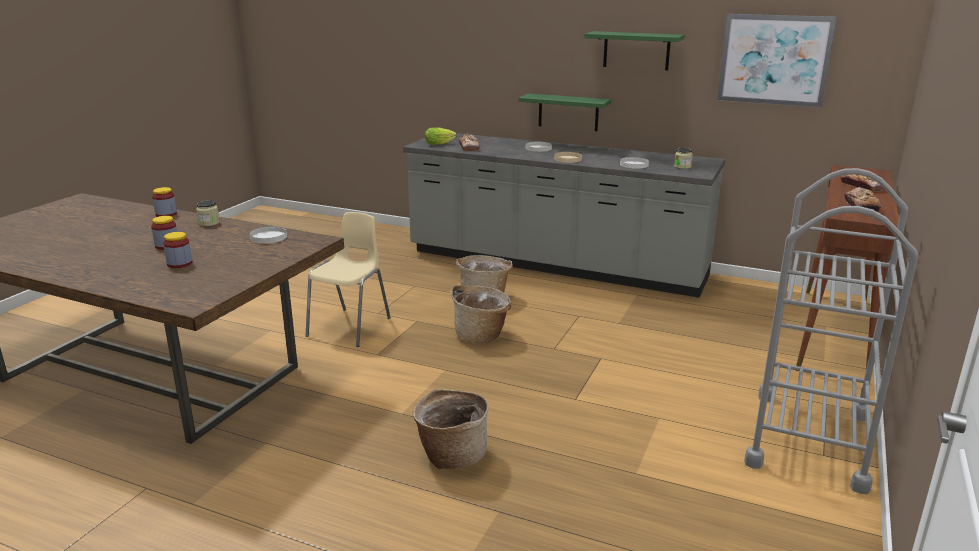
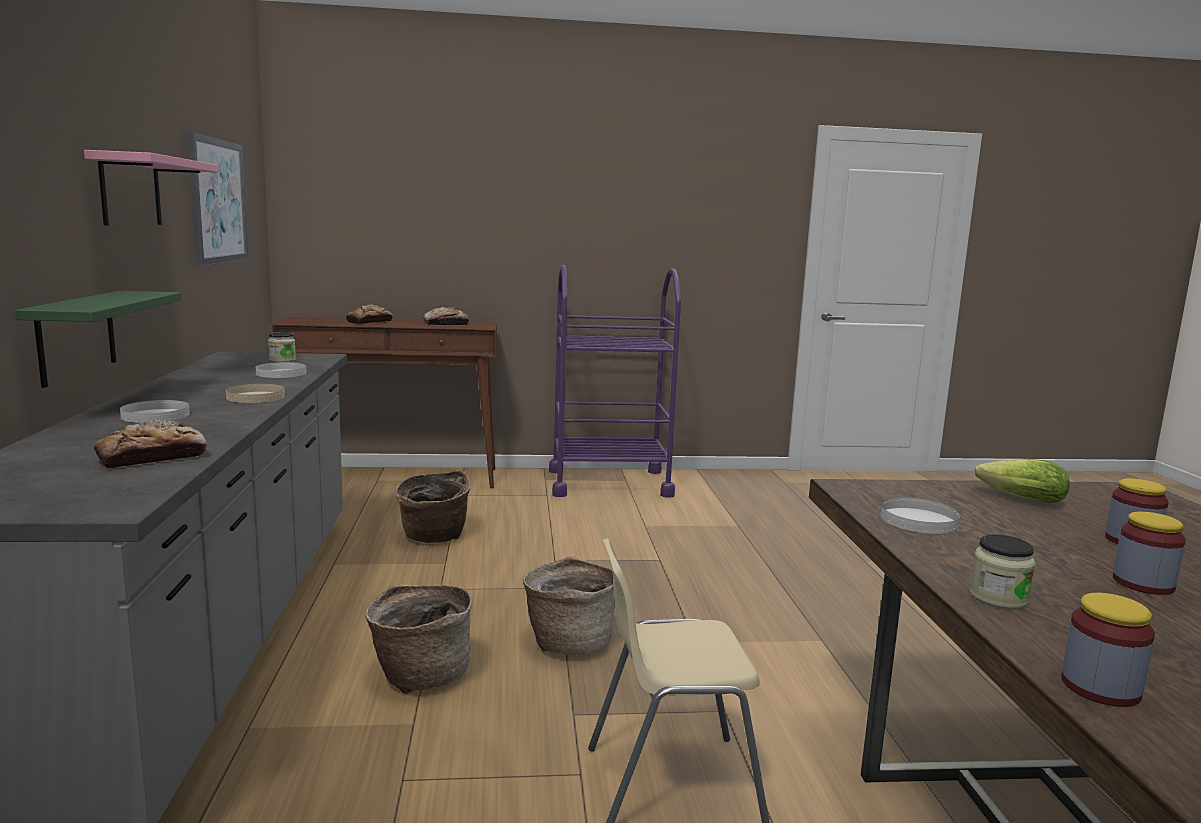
camera: 120 degrees left, 10 degrees down
(441, 143) = (94, 487): lettuce -> lettuce (1017, 498)
(451, 455) = (838, 594): basket -> basket (433, 538)
(636, 50) = (130, 191): green shelf -> pink shelf
(809, 439) = (609, 483): grey cart -> purple cart

